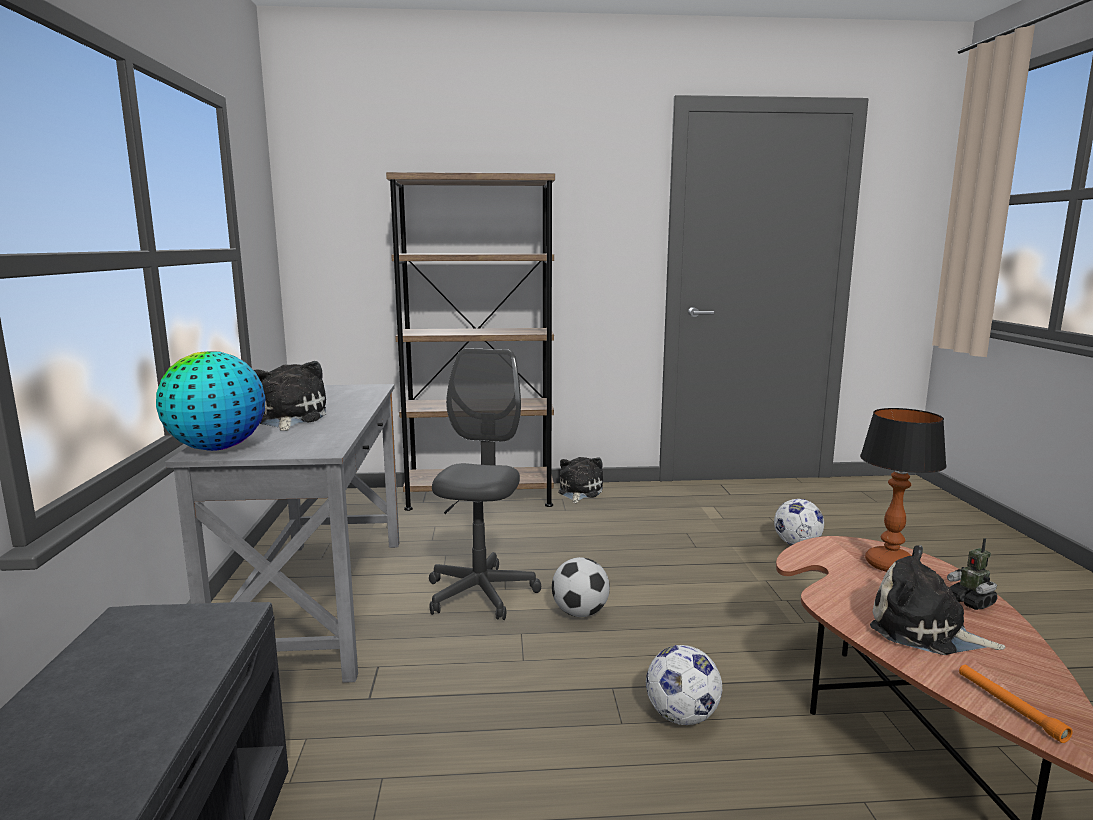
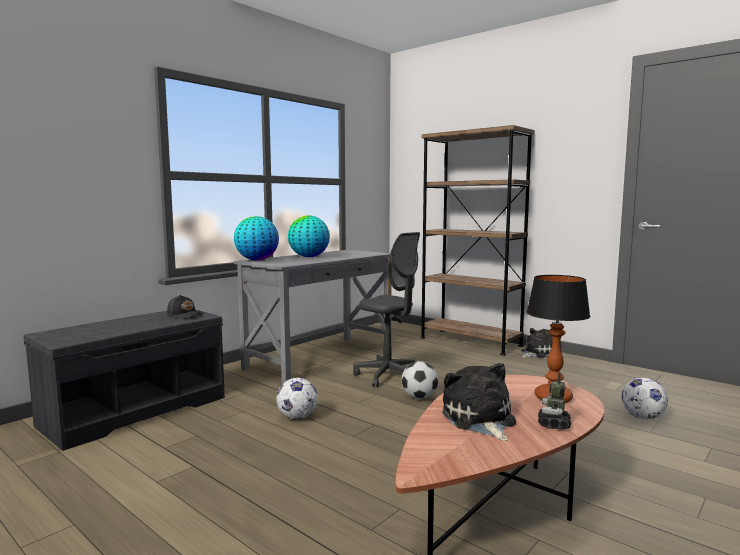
camera: 45 degrees right, 5 degrees down
(178, 631) = (185, 315): none -> black cap
(288, 418) = (308, 257): plush toy -> globe
(480, 594) = (388, 376): grey office chair -> grey office chair turned 75 degrees clockwise
(681, 716) = (383, 445): football -> football (297, 417)
(1009, 707) = (430, 450): orange flashlight -> none

